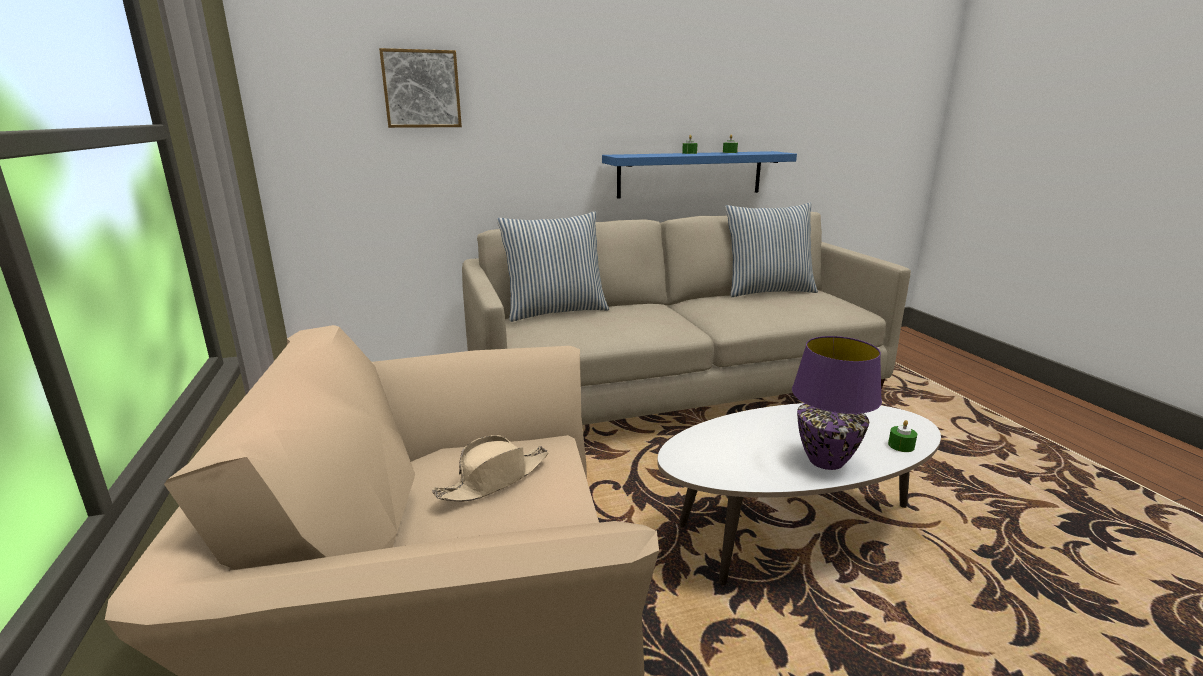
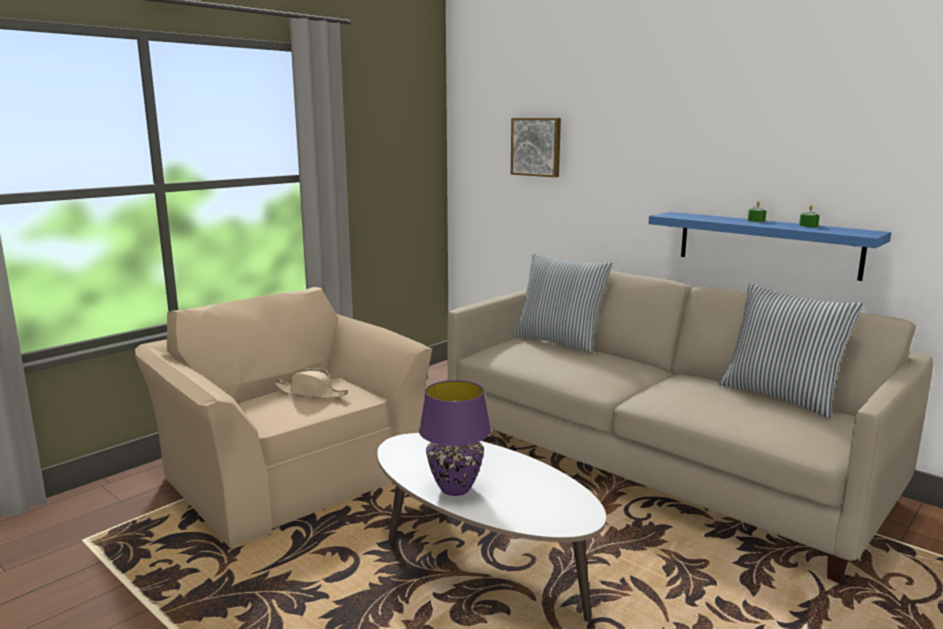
camera: 60 degrees right, 5 degrees down
(901, 445) = (519, 518): green candle -> none

